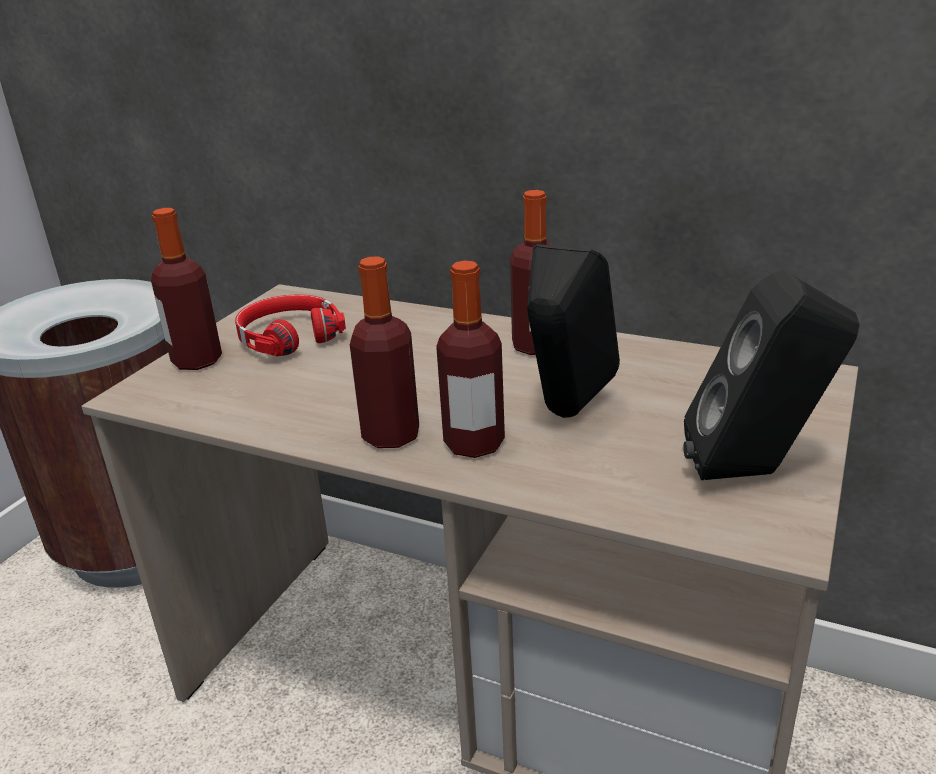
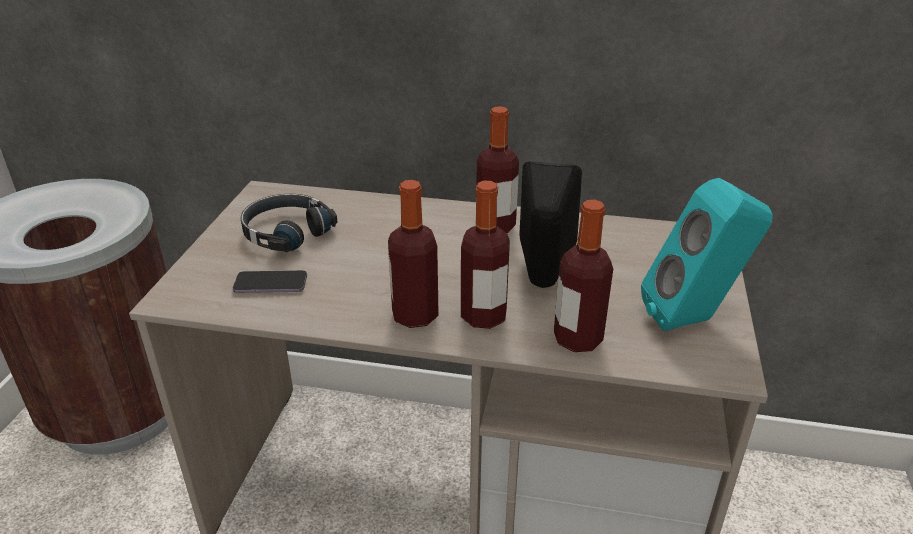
camera: 15 degrees left, 5 degrees up
(197, 361) = (215, 261): bottle -> bottle (577, 339)
(244, 388) = (270, 284): none -> phone
(288, 337) = (286, 232): red headphones -> black headphones
(756, 473) = (694, 320): black speaker -> turquoise speaker

